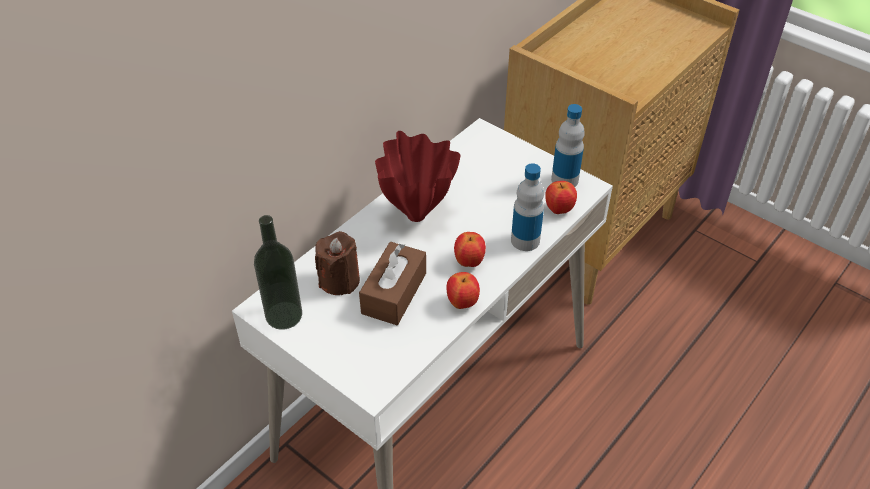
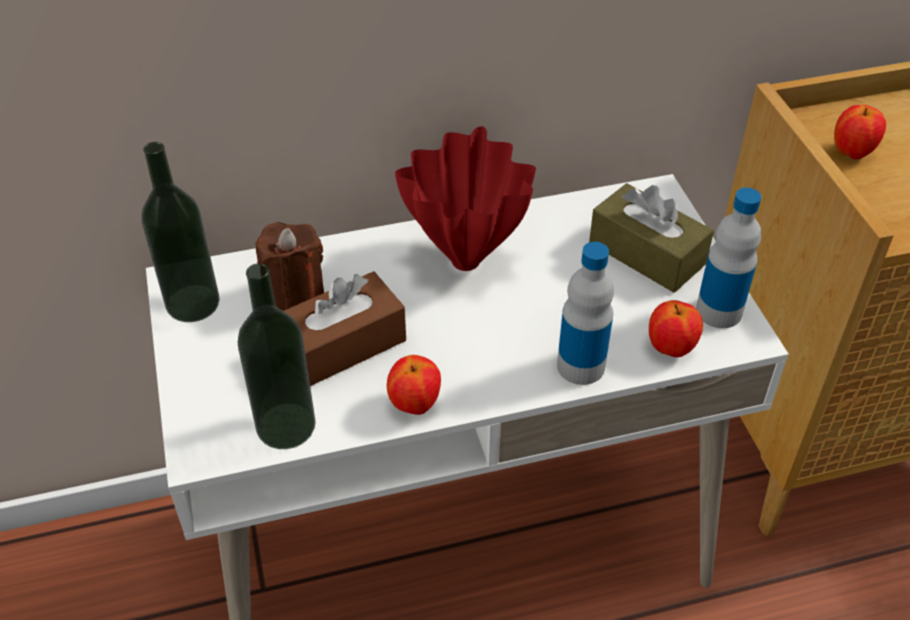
camera: 35 degrees right, 0 degrees up
(406, 350) = (286, 426): none -> bottle
(469, 262) = (475, 355): apple -> apple (852, 153)
(505, 167) = (646, 254): none -> brown tissue box

